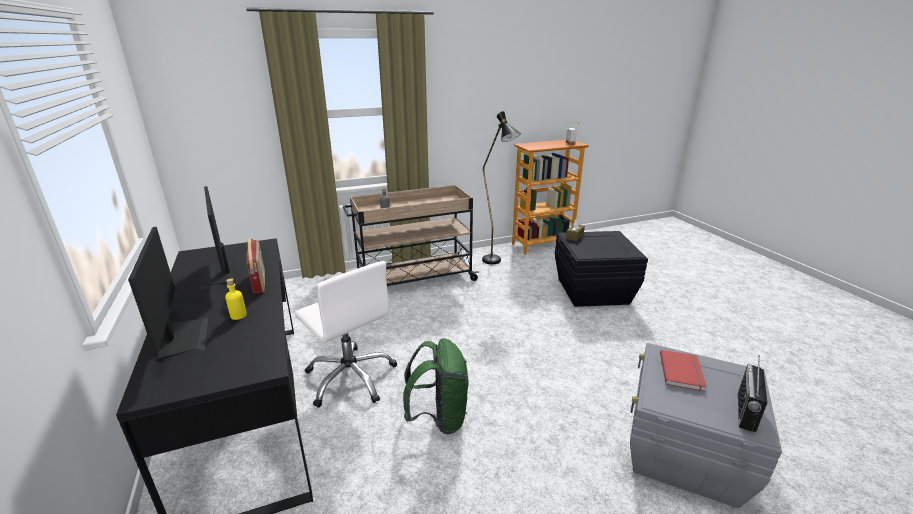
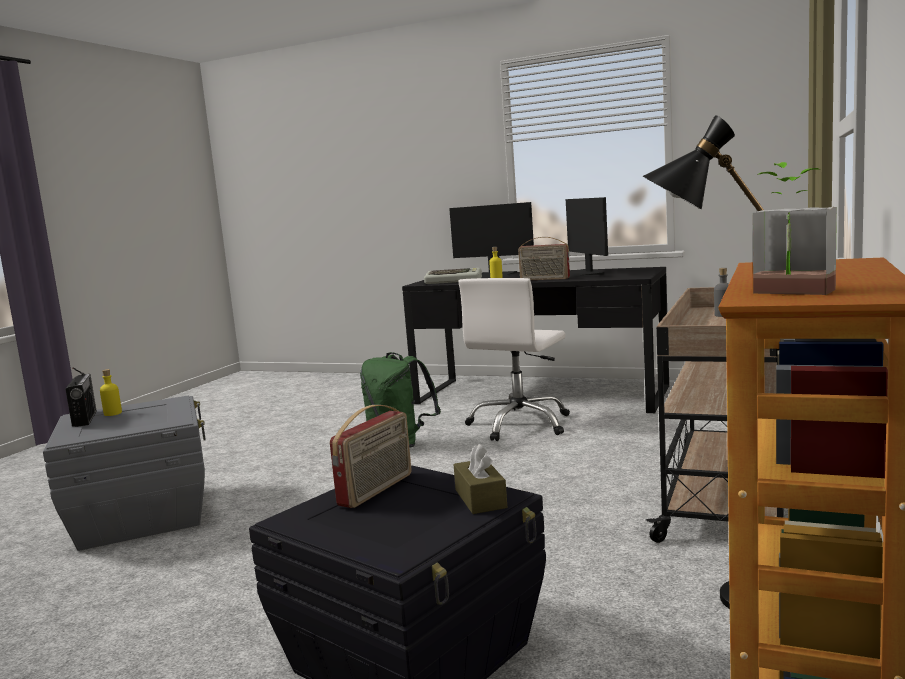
camera: 135 degrees right, 15 degrees down
(218, 275) = (582, 274): monitor -> monitor turned 120 degrees counterclockwise
(245, 345) = (454, 281): none -> keyboard
(351, 377) = (520, 424): white office chair -> white office chair turned 60 degrees counterclockwise
(598, 251) = (377, 490): none -> radio
(683, 371) = (149, 418): red book -> none
(718, 407) = (113, 413): none -> yellow bottle

